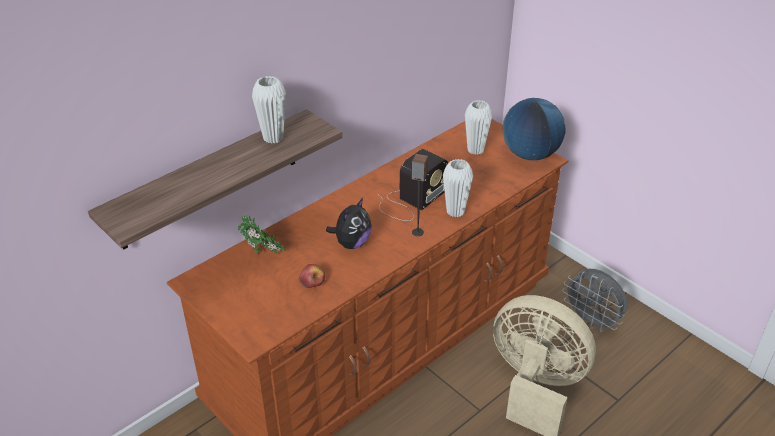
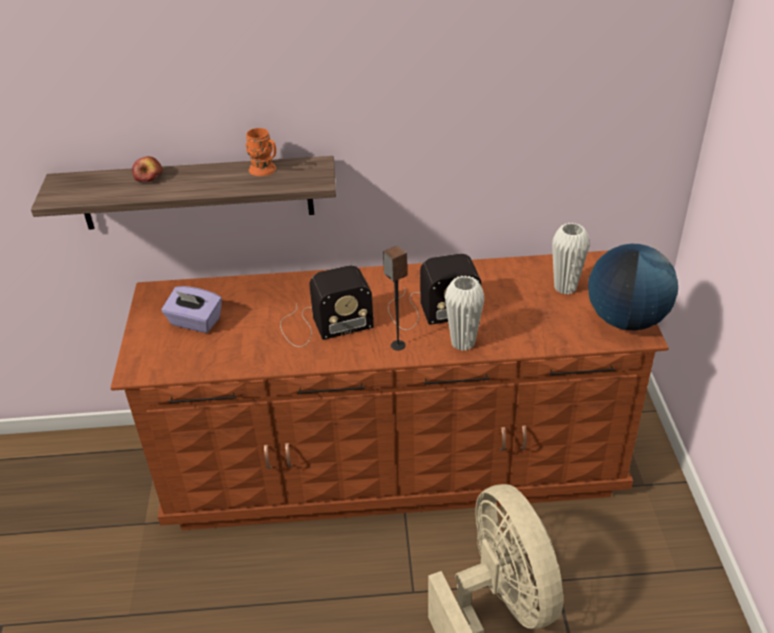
camera: 40 degrees right, 0 degrees up
(255, 286) = (195, 322): none -> purple tissue box
(263, 254) = (236, 296): potted plant -> none
(273, 138) = (266, 171): white vase -> orange mug
(312, 280) = (246, 342): apple -> apple (149, 177)
(351, 243) = (322, 324): plush toy -> radio
(592, 321) = (641, 575): grey fan -> none

